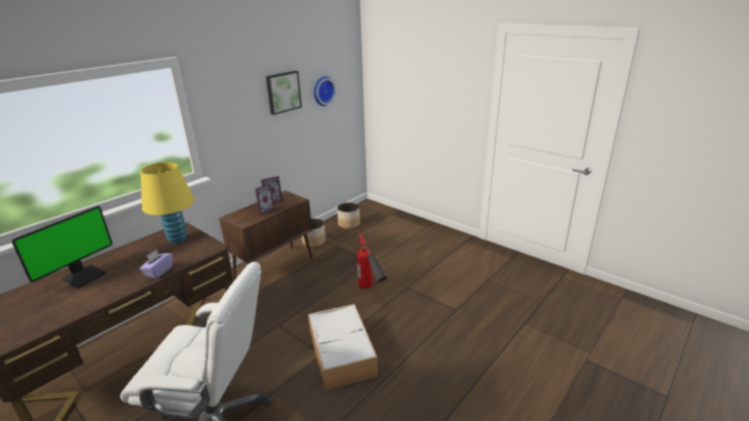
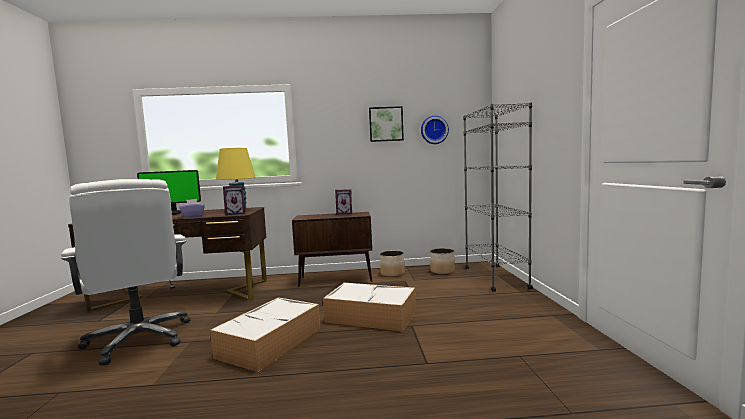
camera: 45 degrees right, 20 degrees down
(264, 210) = (328, 216): picture frame -> picture frame (236, 214)
(371, 292) = (372, 316): fire extinguisher -> storage box
(394, 218) = (495, 277): none -> grey bookcase

